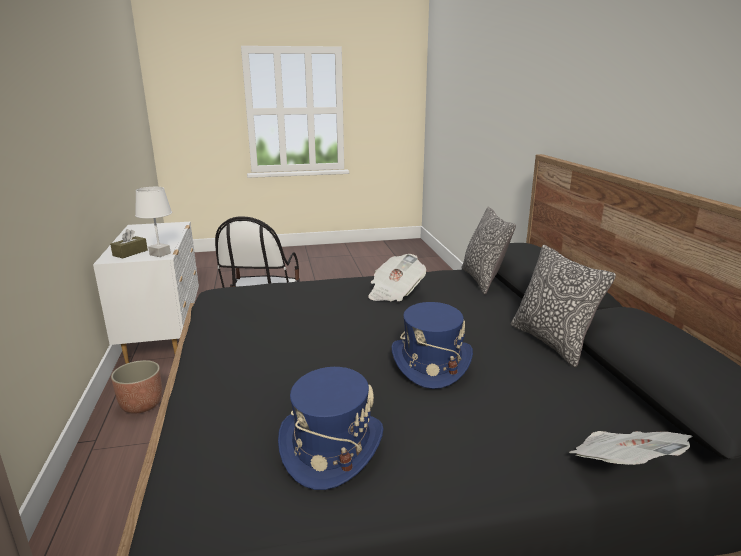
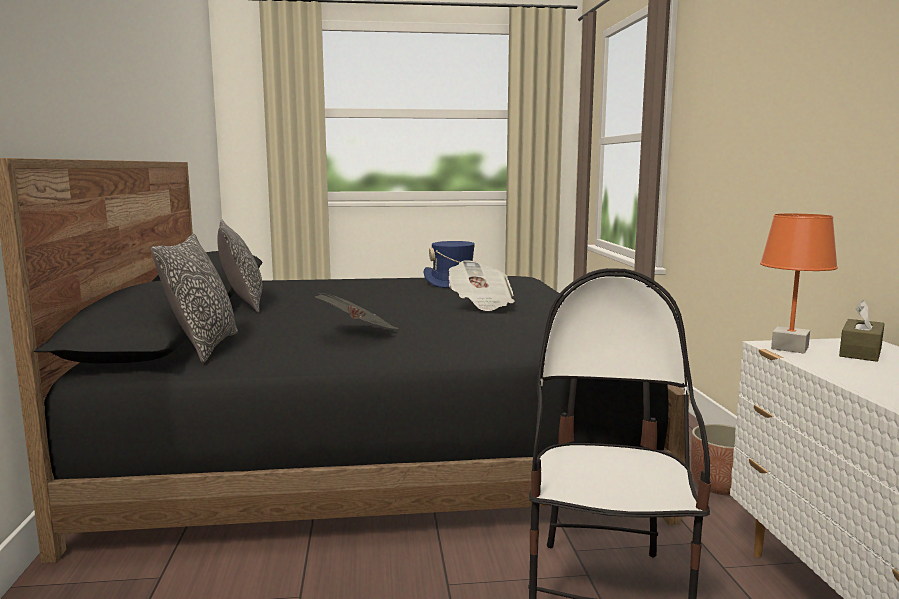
camera: 175 degrees left, 10 degrees down
(160, 254) = (789, 348): white table lamp -> orange table lamp
(430, 363) = (369, 297): blue hat -> none
(622, 466) = (303, 278): newspaper -> newspaper (481, 304)

